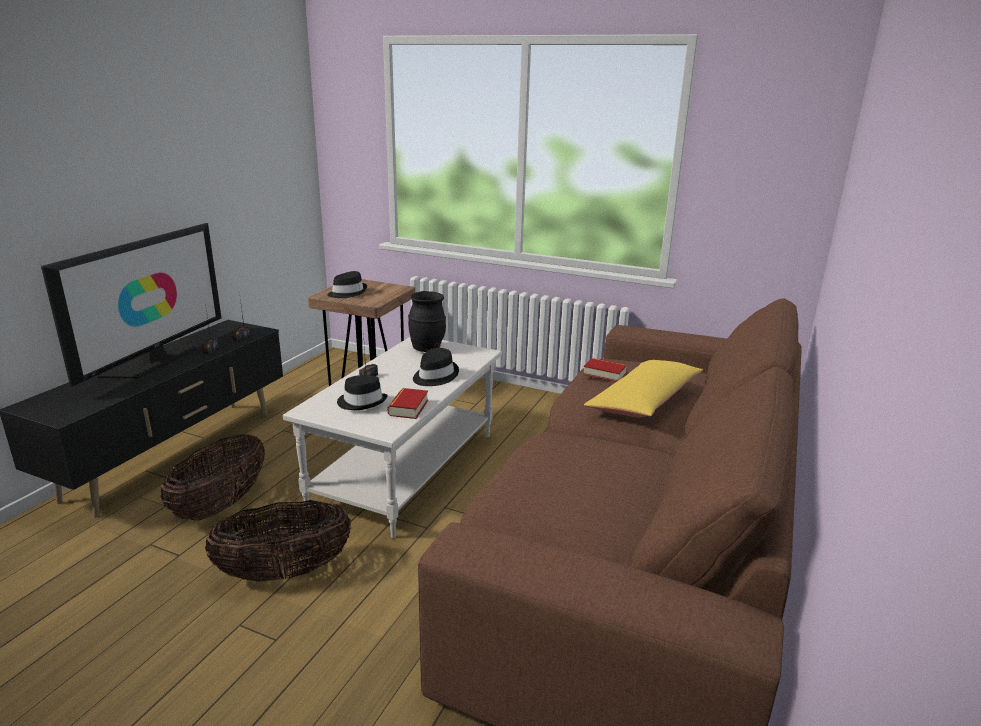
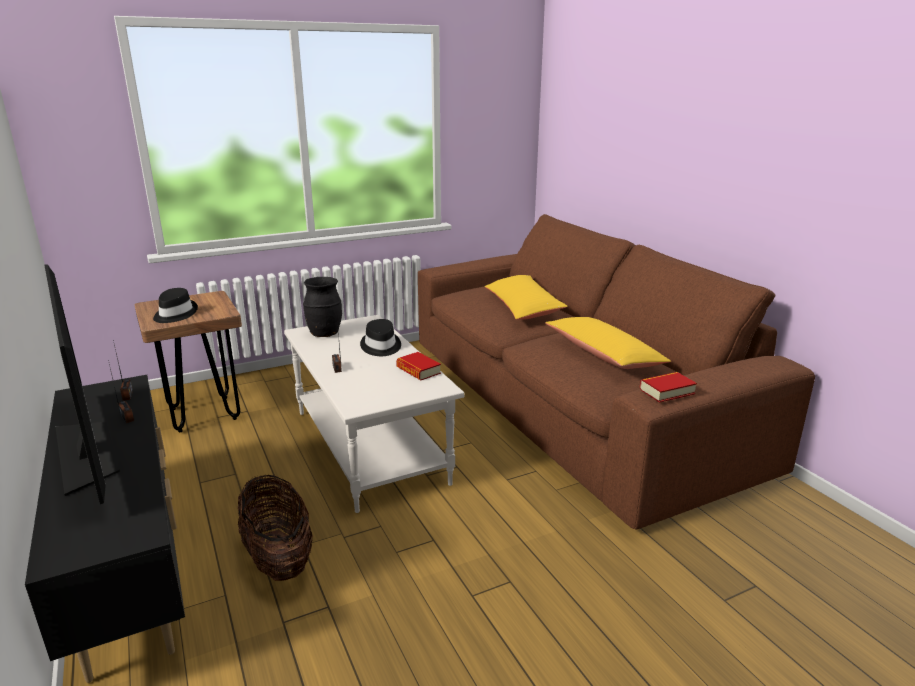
camera: 50 degrees left, 0 degrees up
(284, 572) = (430, 551): basket -> none
(362, 402) = (379, 383): black hat -> none
(593, 486) = (603, 354): none -> yellow pillow
(604, 374) = (470, 302): book -> book (667, 391)

